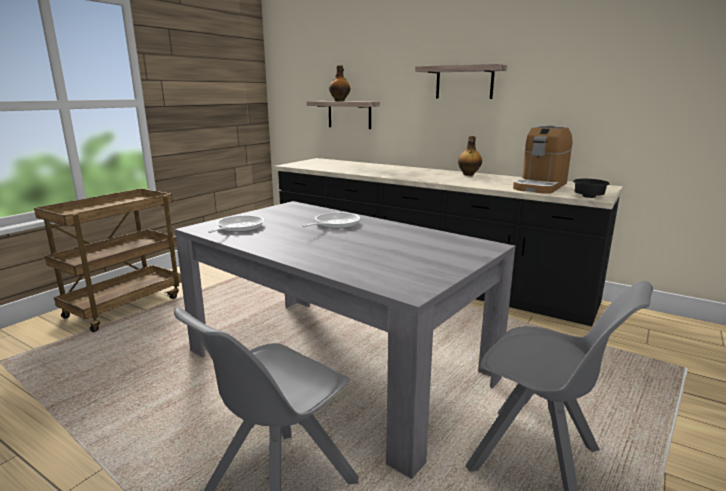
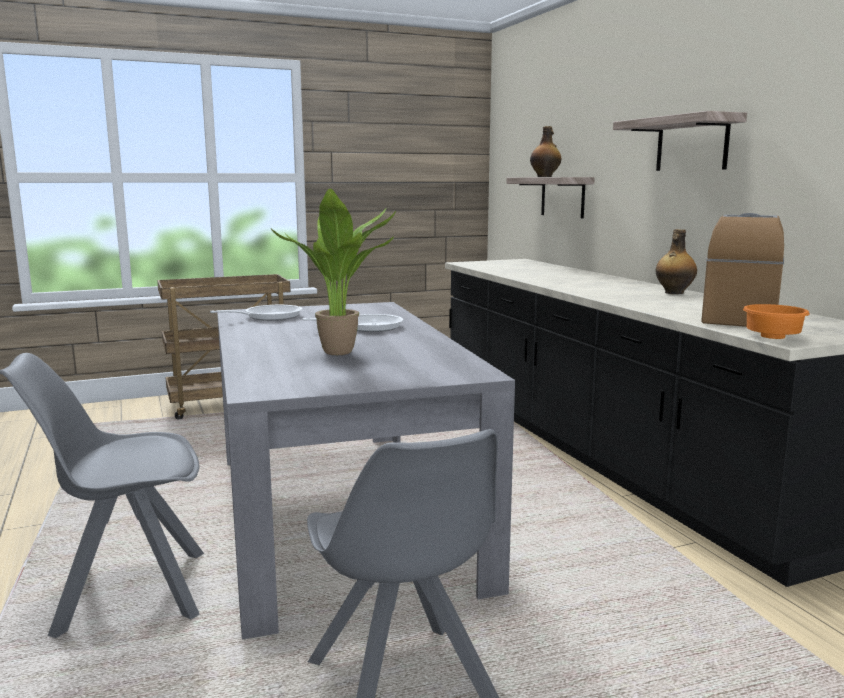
camera: 35 degrees right, 5 degrees down
(376, 247) = (343, 353): none -> potted plant
(540, 186) = (739, 317): coffee machine -> coffee machine turned 135 degrees clockwise
(590, 197) = (774, 338): black bowl -> orange bowl

